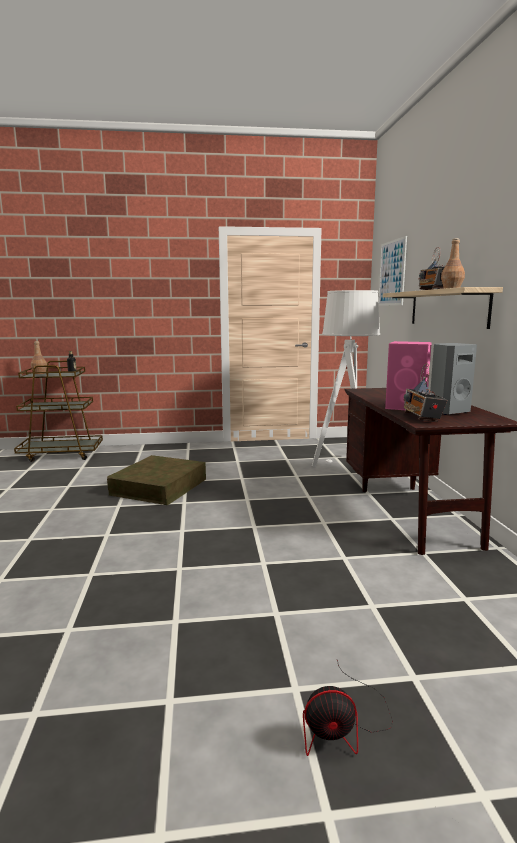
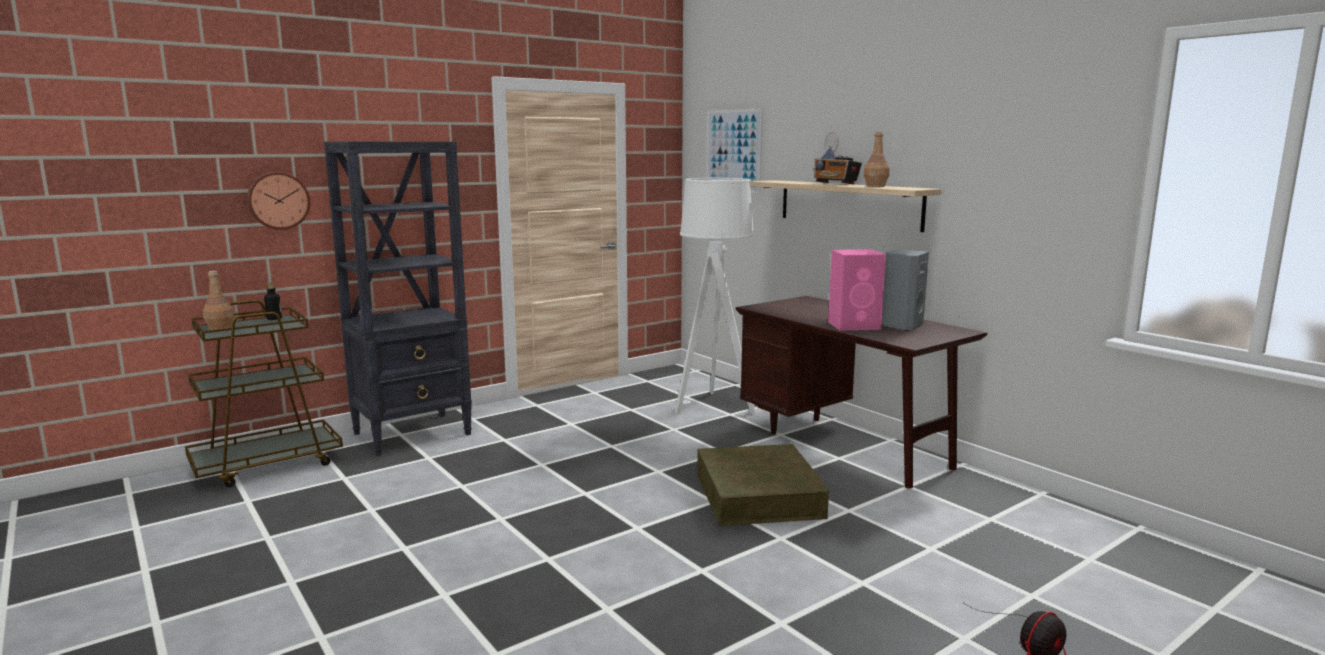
camera: 30 degrees left, 0 degrees up
(82, 304) = (278, 200): none -> wall clock
(147, 451) = (413, 434): none -> black bookcase
(159, 487) = (518, 480): brown storage box -> brown storage box (758, 495)
(422, 418) = (896, 337): radio -> none

